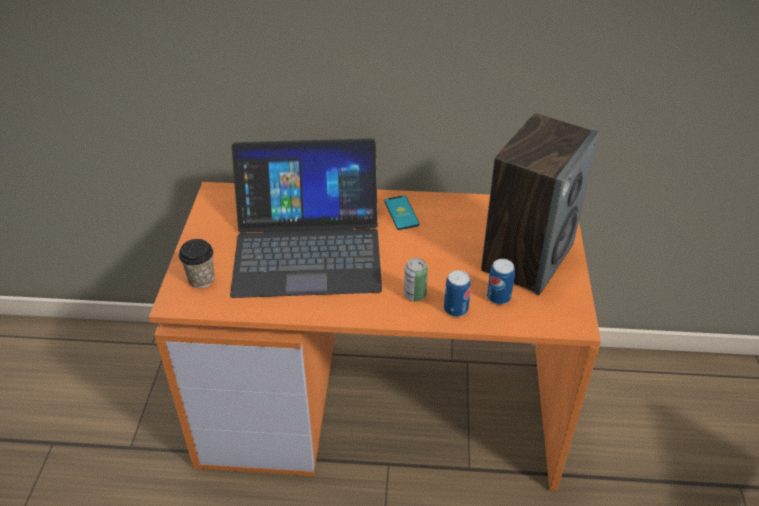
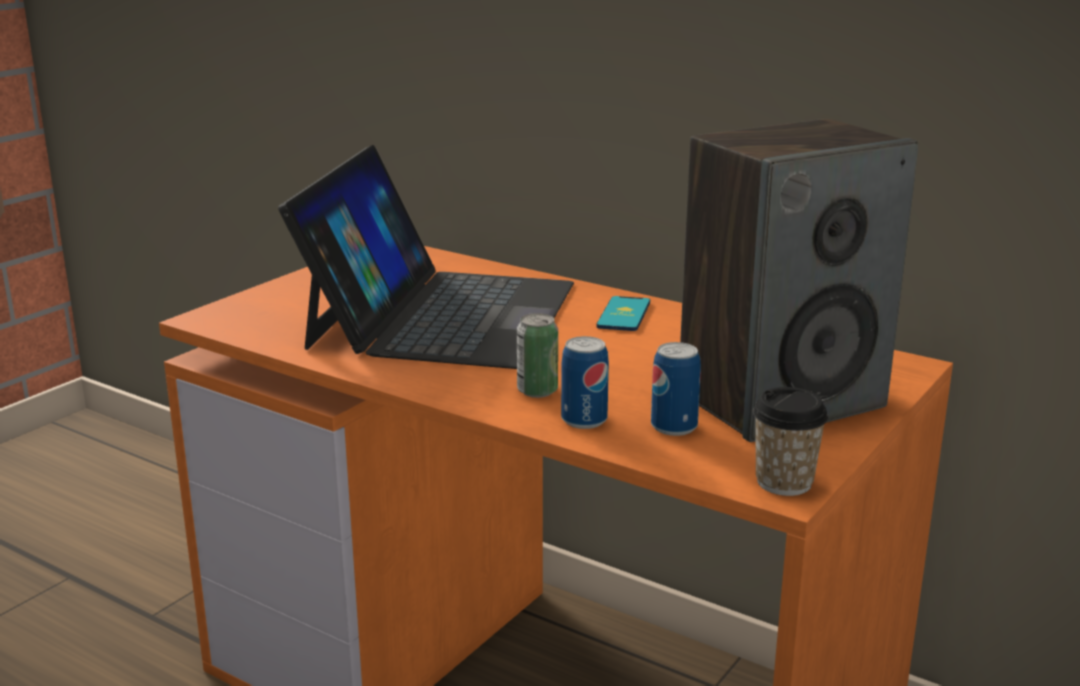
camera: 30 degrees right, 20 degrees down
(201, 279) = (265, 308): cup -> cup (784, 482)
(307, 247) = (441, 314): laptop -> laptop turned 105 degrees counterclockwise

